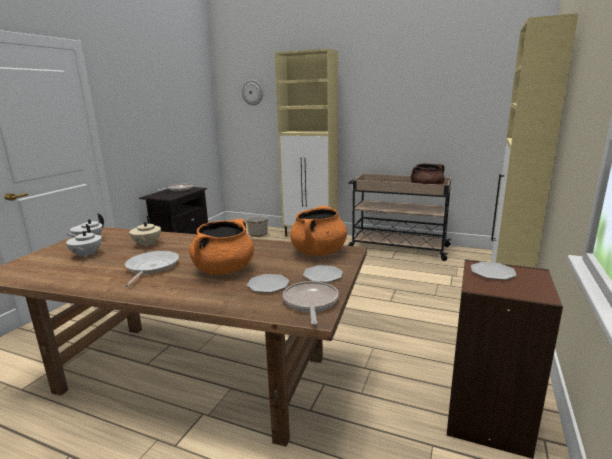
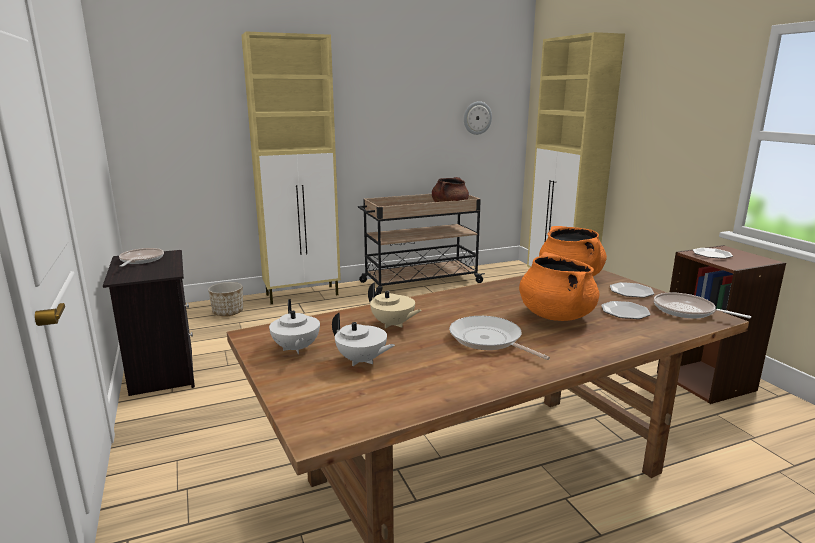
camera: 45 degrees left, 0 degrees up
(252, 92) = (179, 89): wall clock -> wall clock (477, 118)

